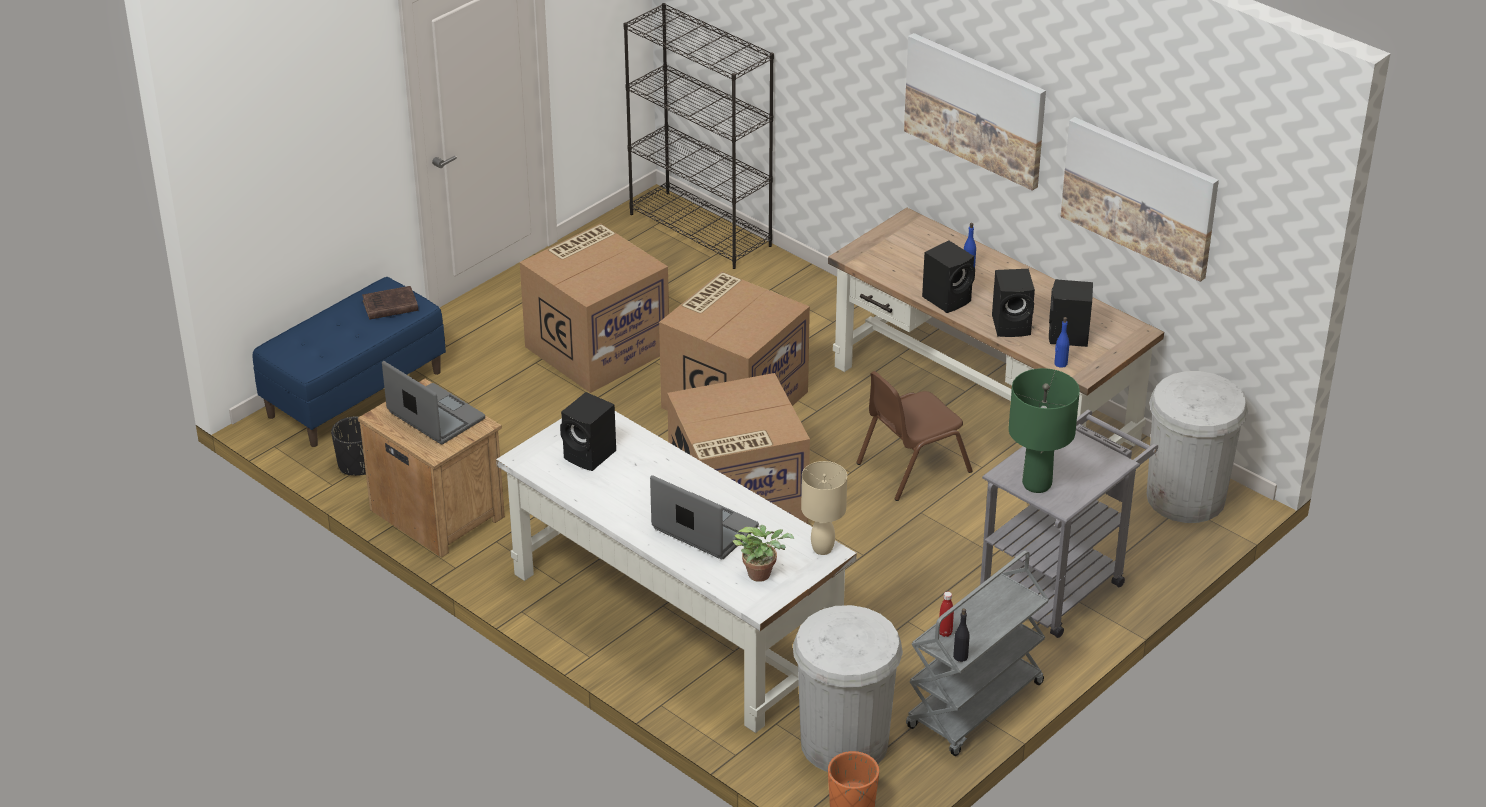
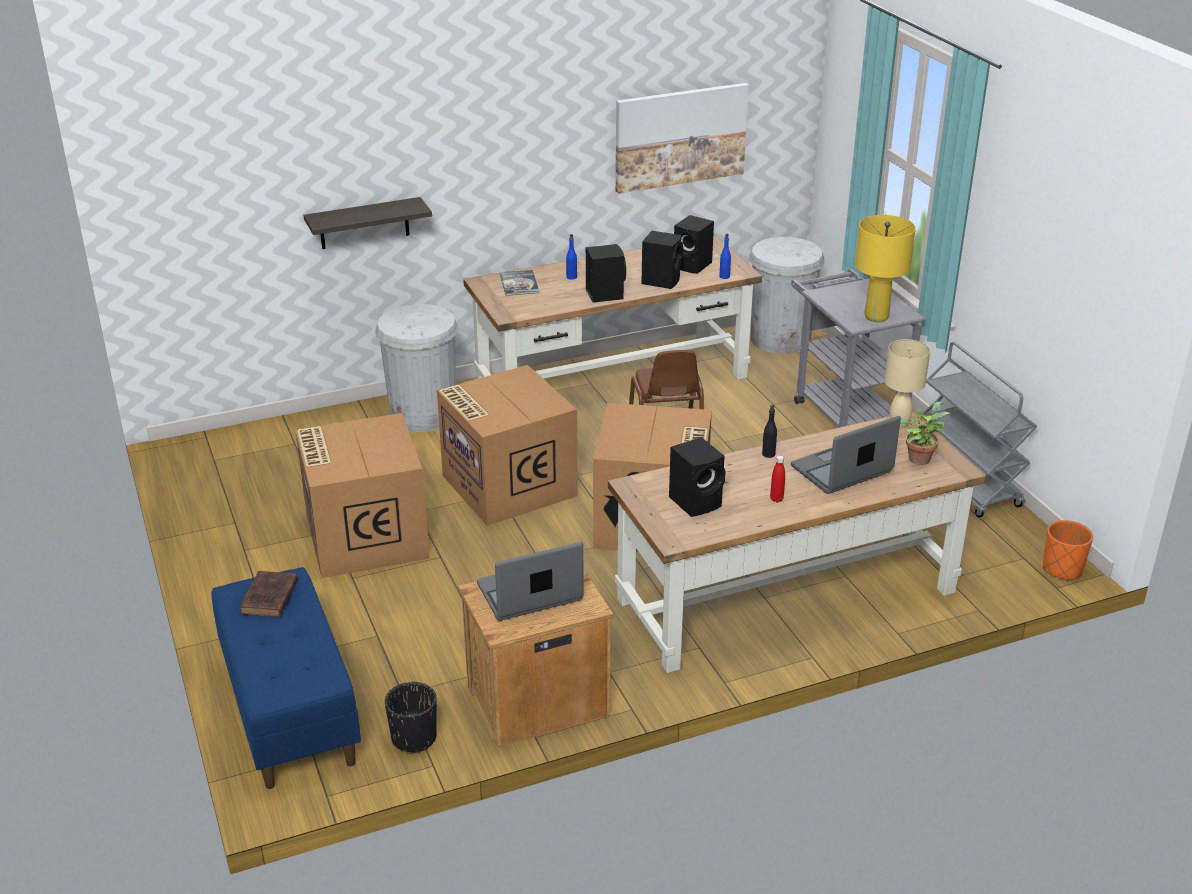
camera: 65 degrees left, 5 degrees down
(672, 619) = (785, 596): white desk -> brown desk
(701, 230) = (249, 437): black bookcase -> none
(834, 98) = (364, 223): none -> shelf
(844, 743) = (985, 552): white trash can -> white trash can (423, 414)
(924, 242) = (519, 284): none -> book
(945, 633) = (988, 419): red bottle -> red bottle (776, 499)
(960, 656) = (1020, 420): black bottle -> black bottle (768, 454)
(975, 109) = (519, 148): picture -> none
(1037, 484) = (876, 316): green table lamp -> yellow table lamp

